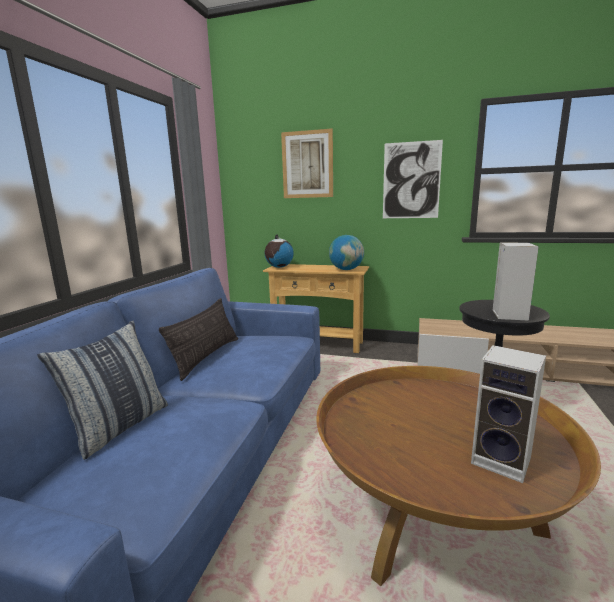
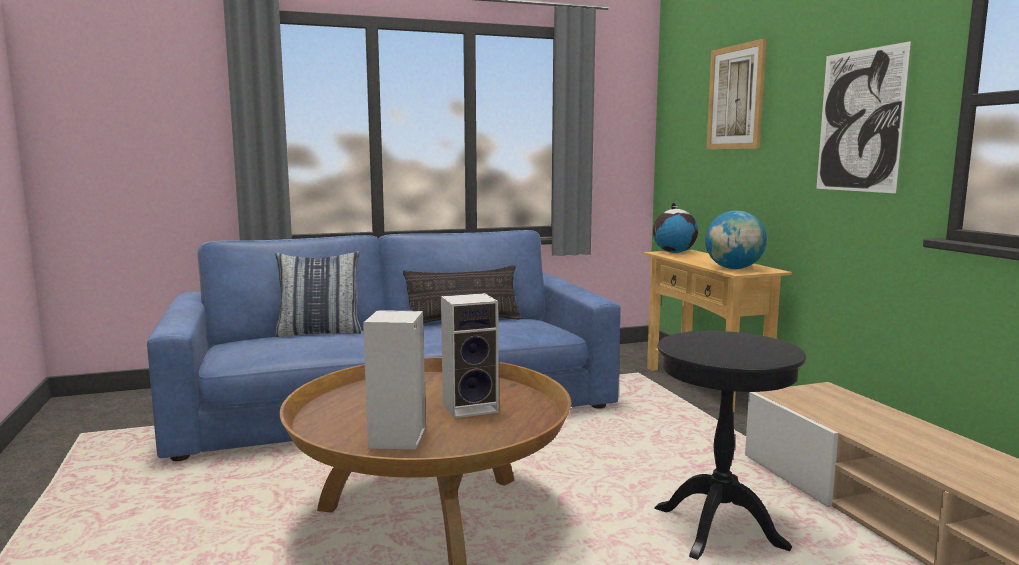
camera: 55 degrees right, 5 degrees down
(508, 314) = (704, 350): speaker -> speaker (472, 407)

